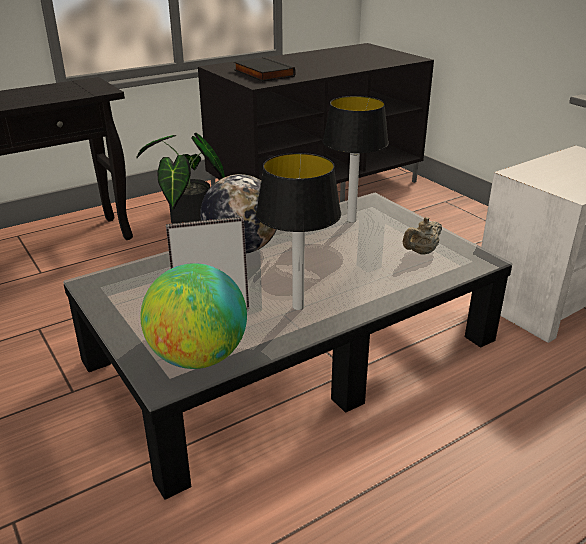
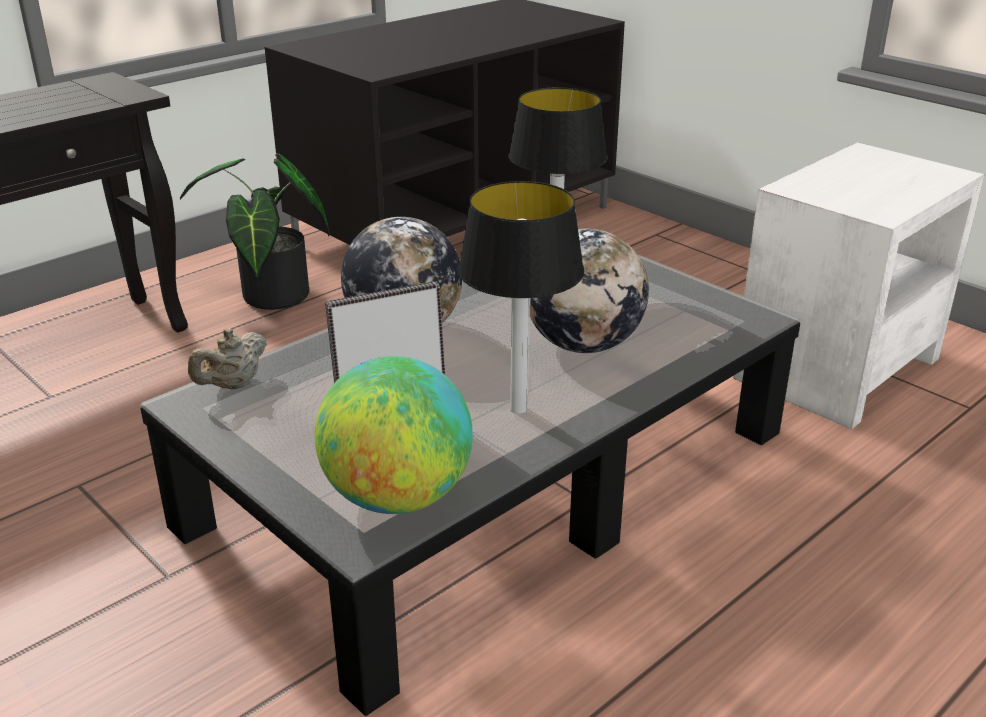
camera: 10 degrees left, 0 degrees up
(262, 73) = (374, 55): black book -> none
(355, 268) = (583, 345): none -> globe
(421, 252) = (670, 313): beige teapot -> beige teapot (233, 385)

